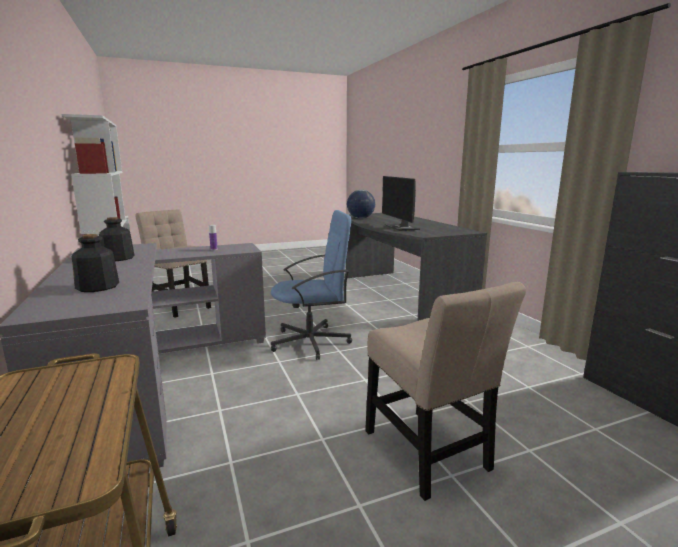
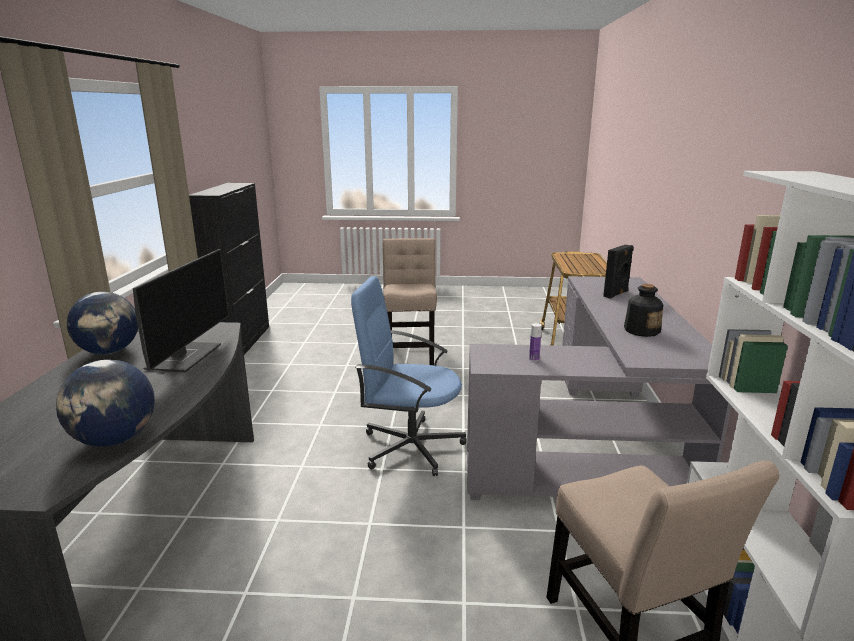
camera: 155 degrees left, 5 degrees up
(98, 287) = (616, 294): bottle -> black speaker
(441, 226) = (109, 352): none -> globe

